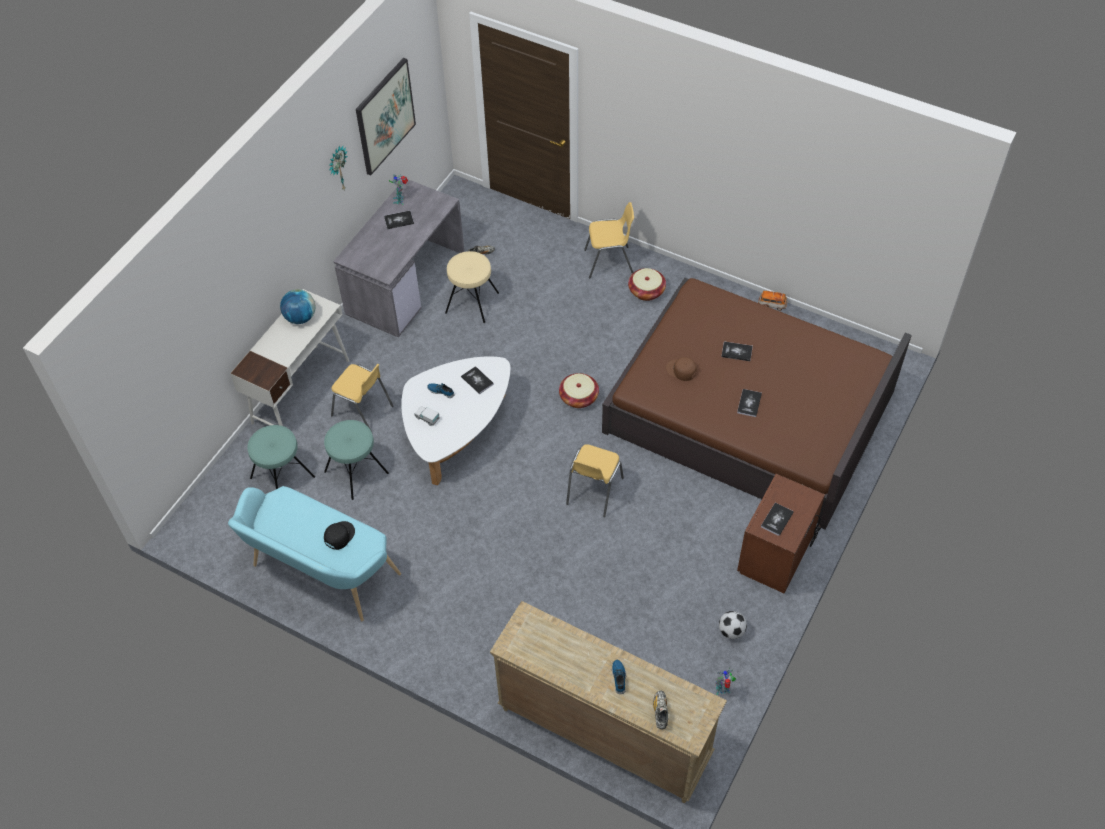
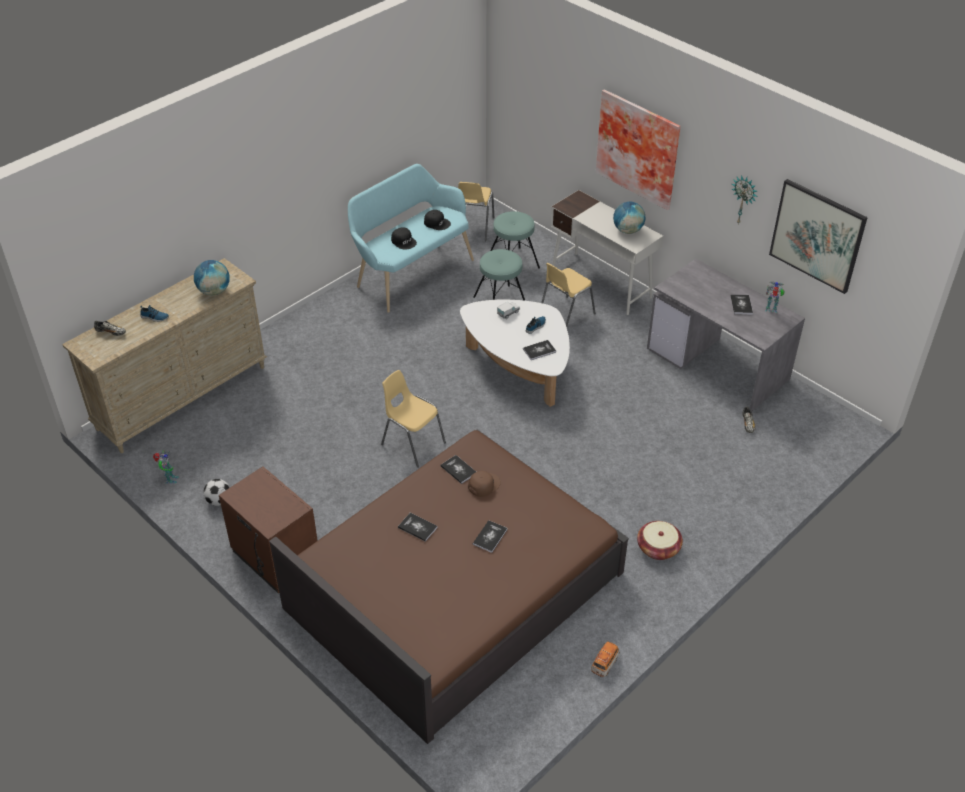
camera: 105 degrees right, 10 degrees down
(258, 258) = (639, 148): none -> picture
(294, 512) = (437, 223): none -> black cap
(472, 303) = (678, 405): beige stool -> none
(554, 635) = (214, 291): none -> globe
(578, 397) = (527, 458): basket -> none
(609, 262) = (712, 526): yellow chair -> yellow chair (472, 228)
(777, 519) = (261, 492): book -> book (458, 470)

